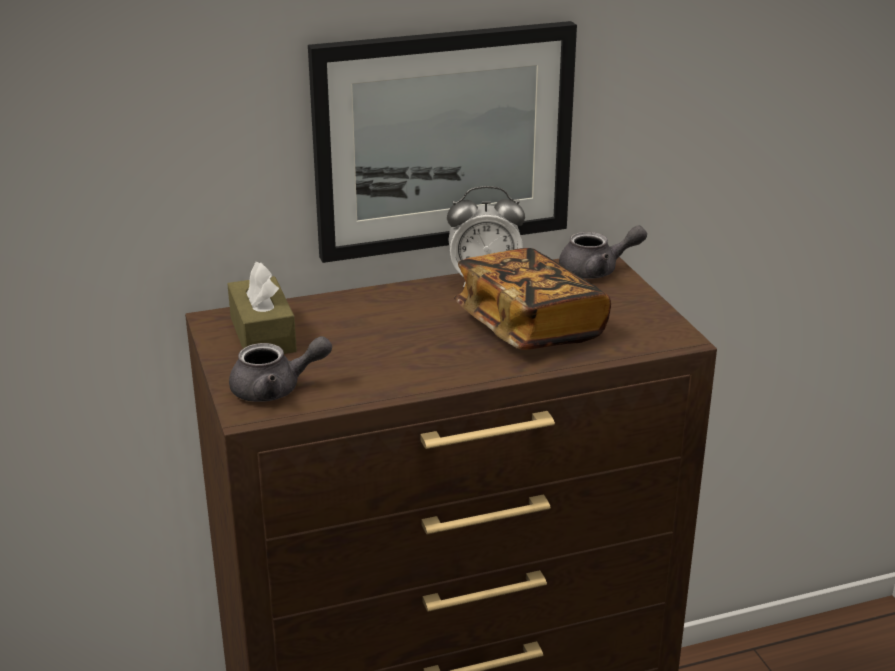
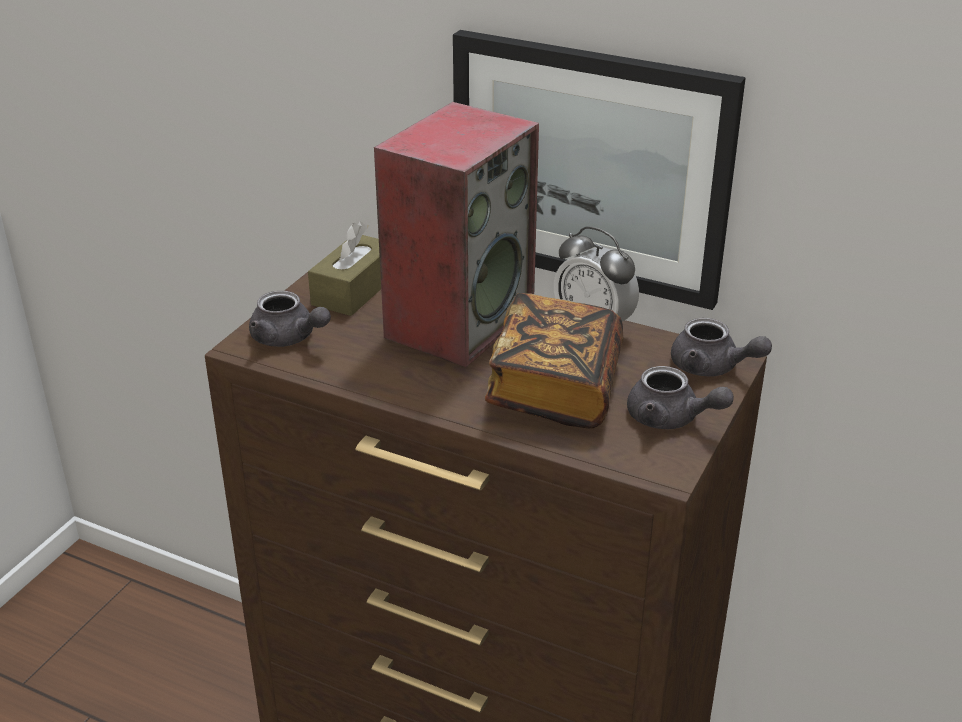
camera: 45 degrees right, 5 degrees up
(385, 318) = (459, 321): none -> speaker
(628, 309) = (671, 419): none -> grey teapot

